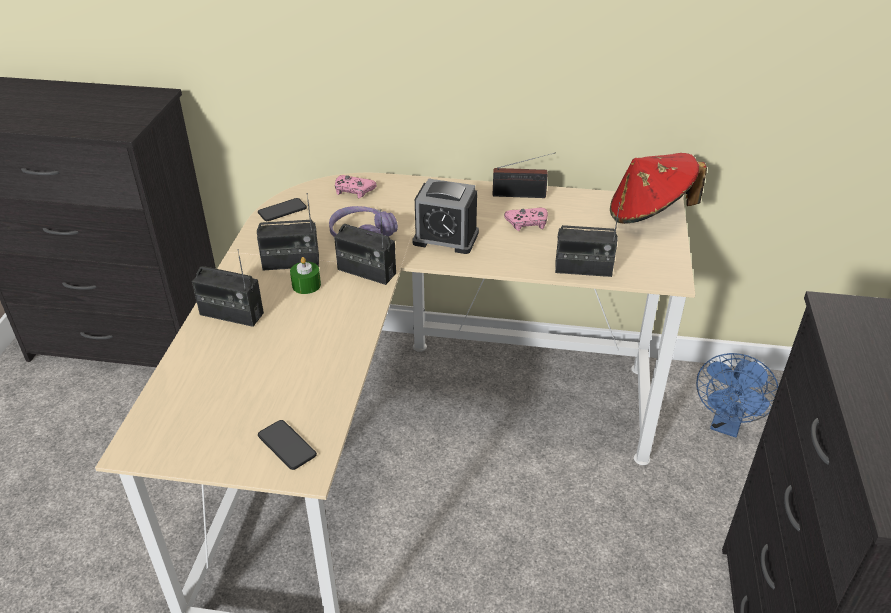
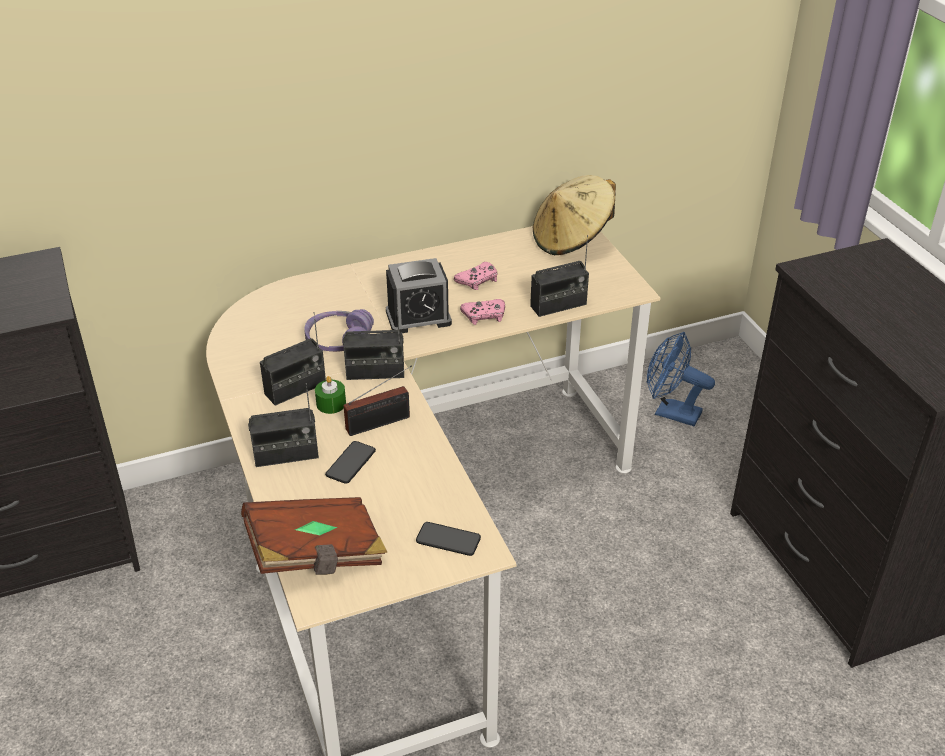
camera: 30 degrees left, 0 degrees up
(171, 409) = (316, 554): none -> brown book
(282, 210) = (236, 343): phone -> phone (350, 463)
(353, 191) = (288, 301): pink game controller -> pink game controller (484, 316)
(522, 195) = (451, 256): radio -> radio (381, 423)
(649, 214) = (572, 239): red hat -> beige hat
(726, 425) = (670, 412): blue fan -> blue fan turned 120 degrees clockwise

